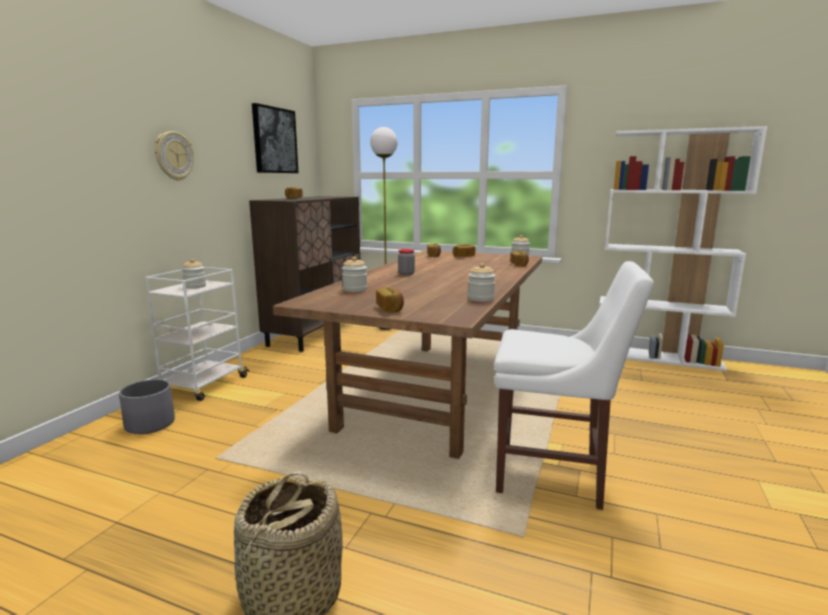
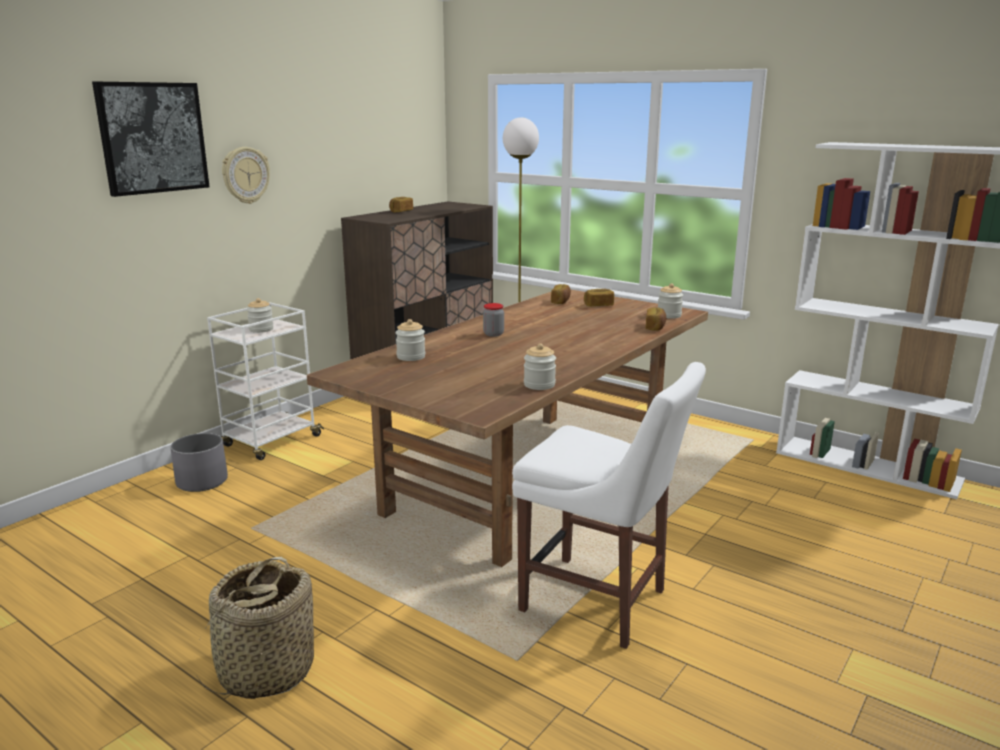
camera: 15 degrees right, 5 degrees up
(274, 140) = (381, 136): picture -> picture (152, 138)
(390, 309) = (423, 392): bread -> none

